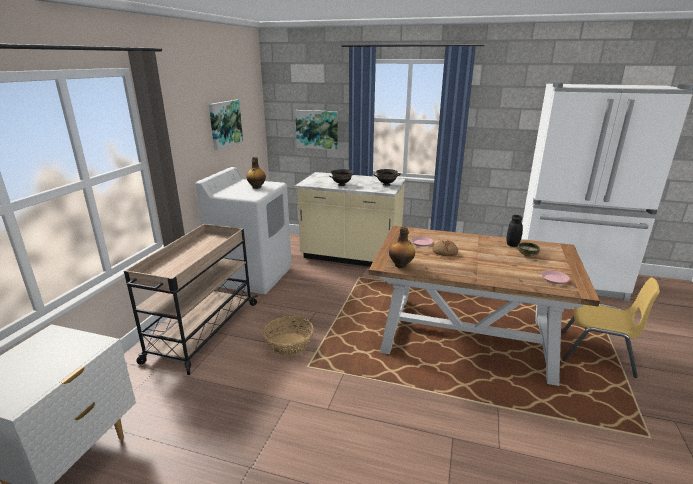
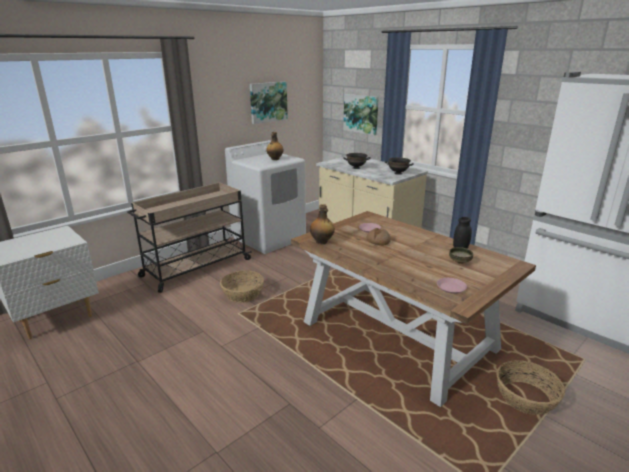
camera: 30 degrees right, 0 degrees up
(597, 354) = (526, 398): yellow chair -> basket

